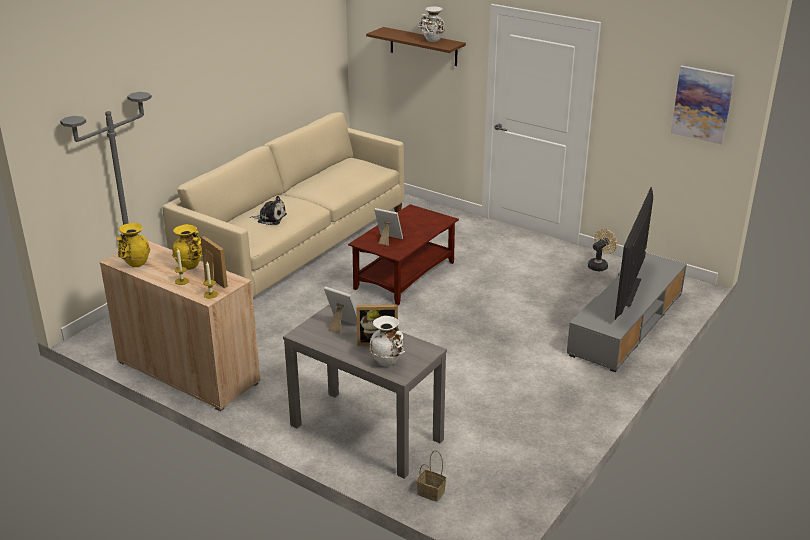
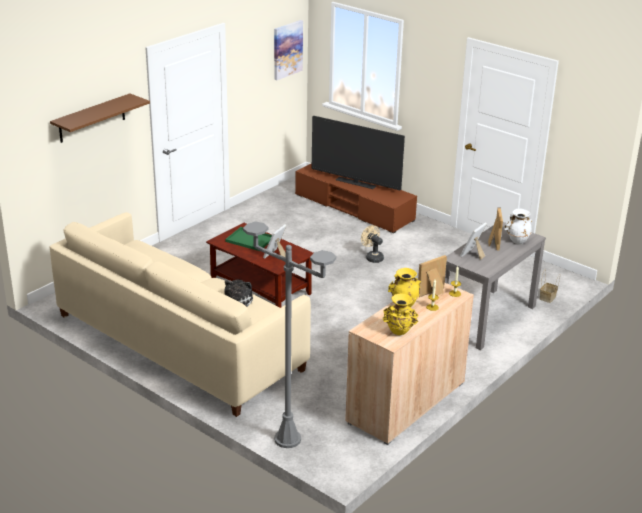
camera: 85 degrees left, 0 degrees up
(419, 225) = (251, 240): none -> green tray
(432, 40) = (115, 104): white vase -> none
(599, 265) = (267, 204): beige fan -> beige fan (372, 257)
(626, 323) = (354, 207): grey tv stand -> brown tv stand

